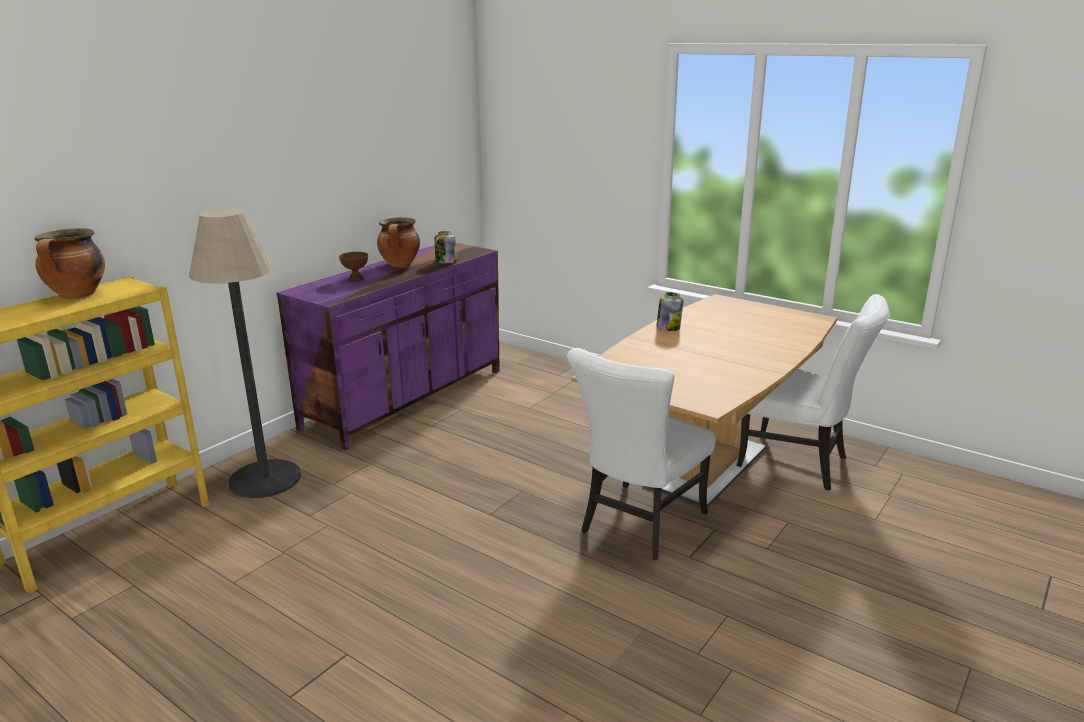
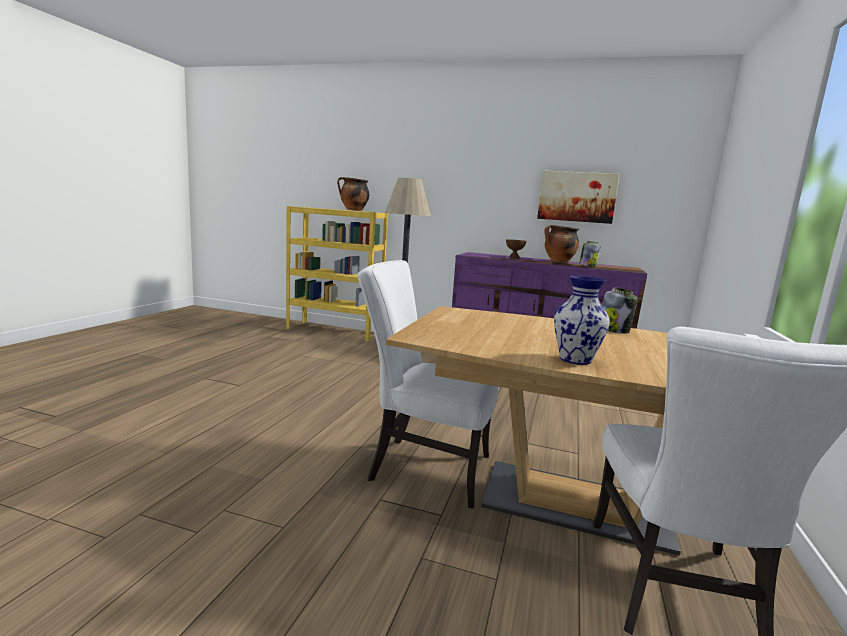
camera: 70 degrees right, 10 degrees down
(378, 175) = (577, 197): none -> picture
(761, 362) = (576, 360): none -> vase

